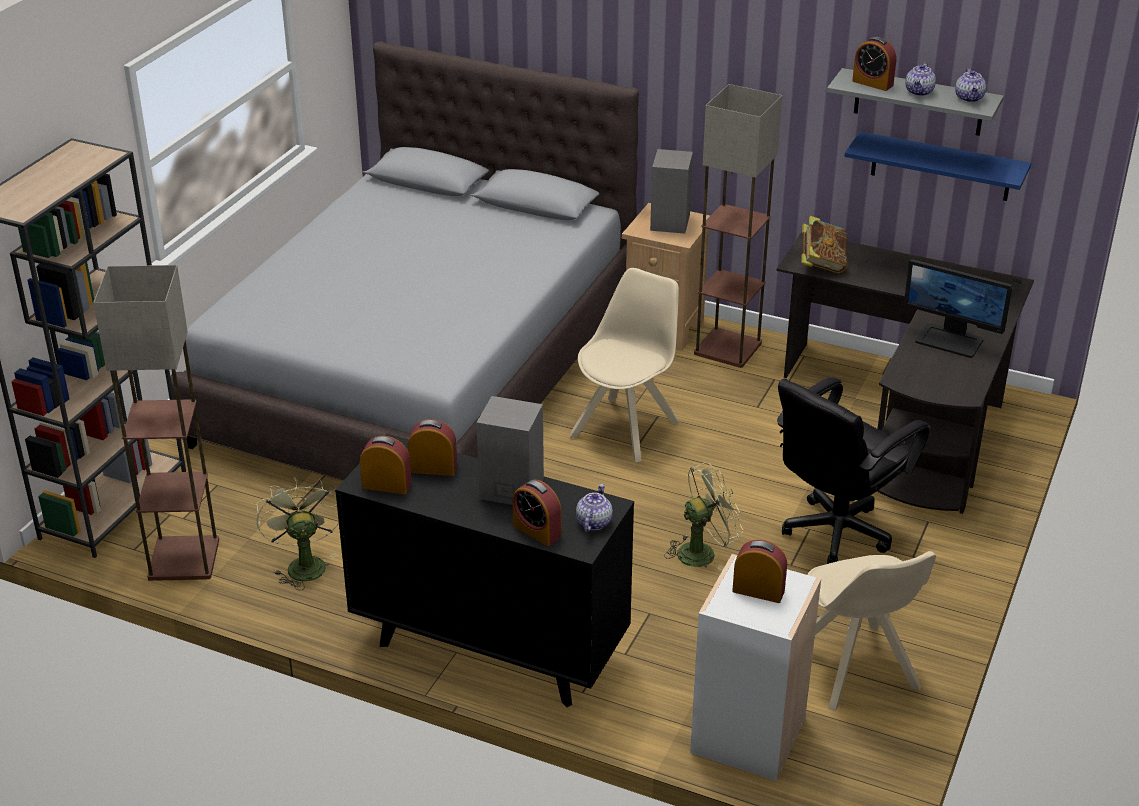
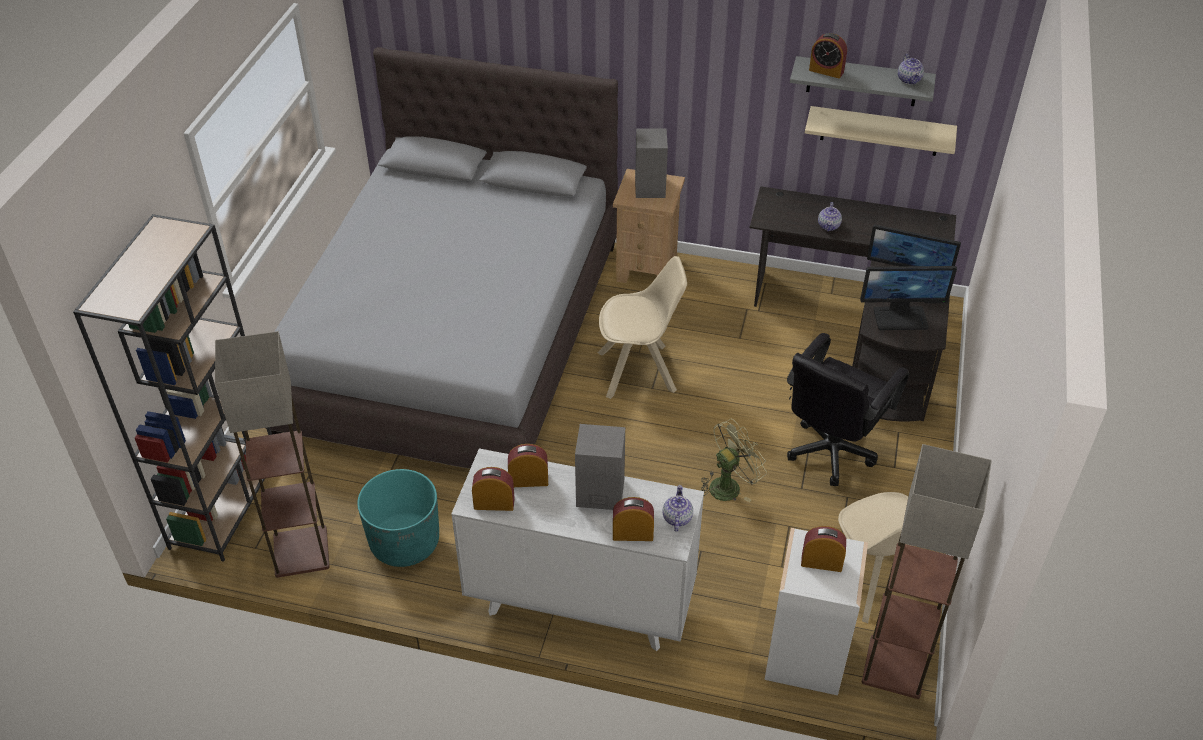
camera: 10 degrees left, 10 degrees up
(303, 564) = (405, 542): green fan -> turquoise planter
(490, 649) = (580, 605): black dresser -> white dresser
(537, 531) = (632, 533): alarm clock -> alarm clock turned 150 degrees clockwise
(626, 427) = (639, 371): beige chair -> beige chair turned 60 degrees clockwise
(726, 349) = (701, 283): floor lamp -> floor lamp (893, 668)
(822, 264) = (785, 218): book -> none
(919, 92) = (867, 77): teapot -> teapot (829, 226)
(934, 372) = (900, 317): none -> monitor
(941, 167) = (880, 131): blue shelf -> beige shelf

